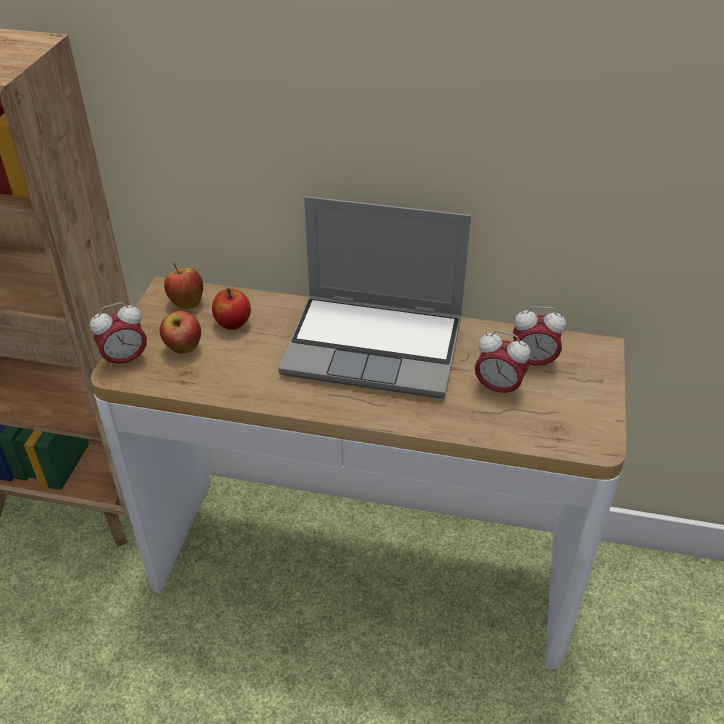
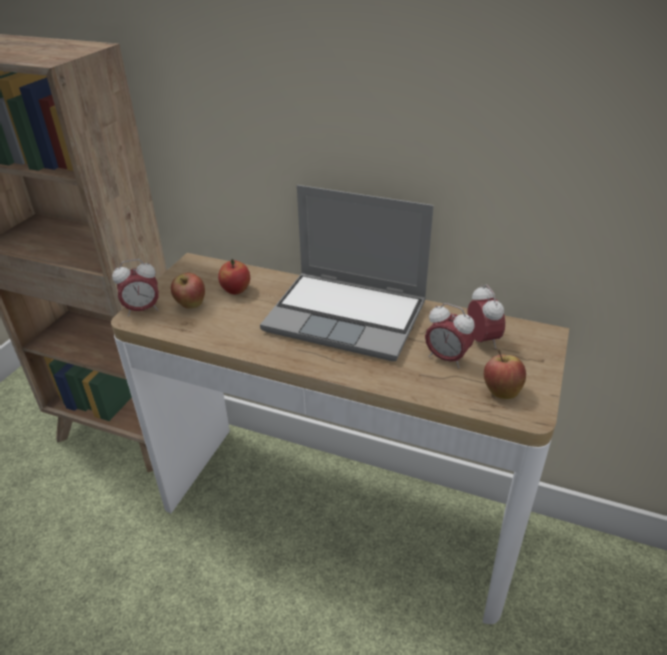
camera: 10 degrees right, 5 degrees down
(186, 302) = (204, 272): apple -> apple (501, 391)
(533, 362) = (482, 340): alarm clock -> alarm clock turned 120 degrees counterclockwise

